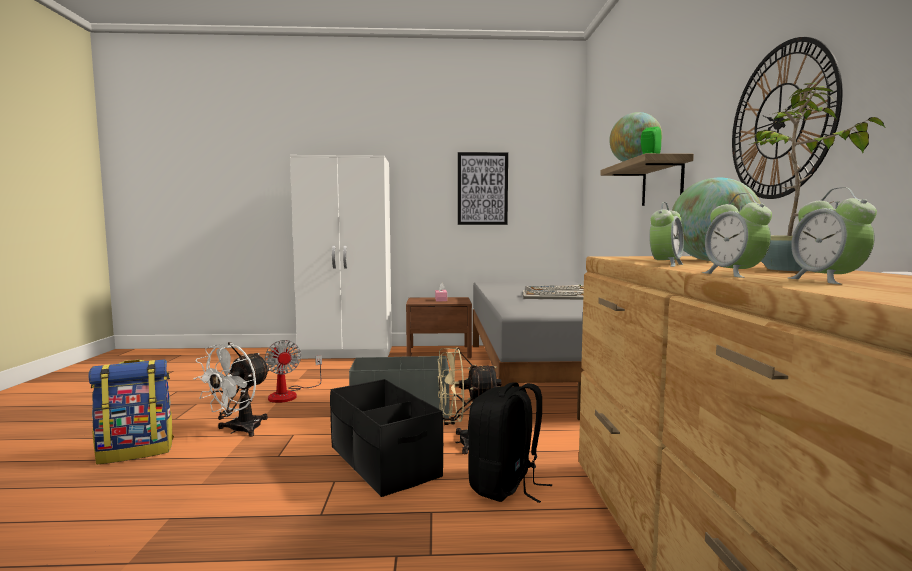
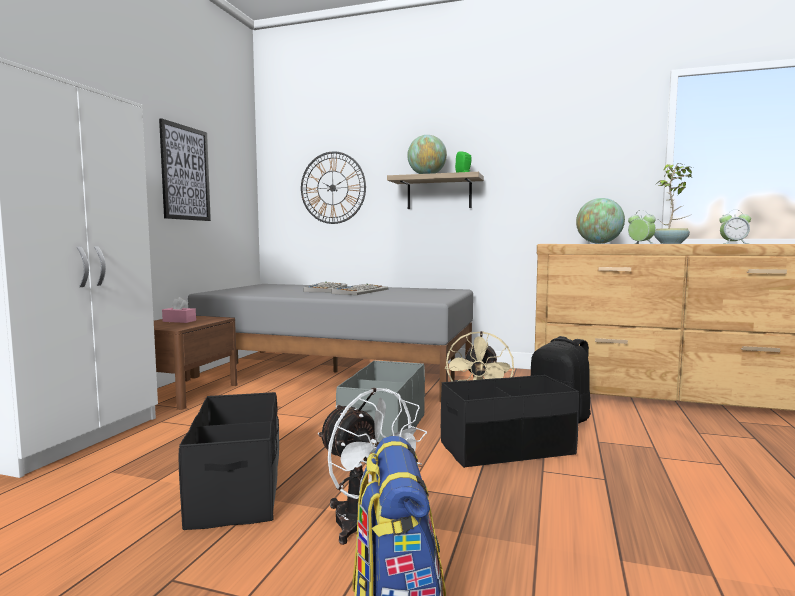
camera: 70 degrees left, 0 degrees up
(289, 394) = (238, 488): fan -> black storage box
(734, 274) = (709, 243): alarm clock -> none
(779, 121) = (572, 169): wall clock -> wall clock (332, 188)

